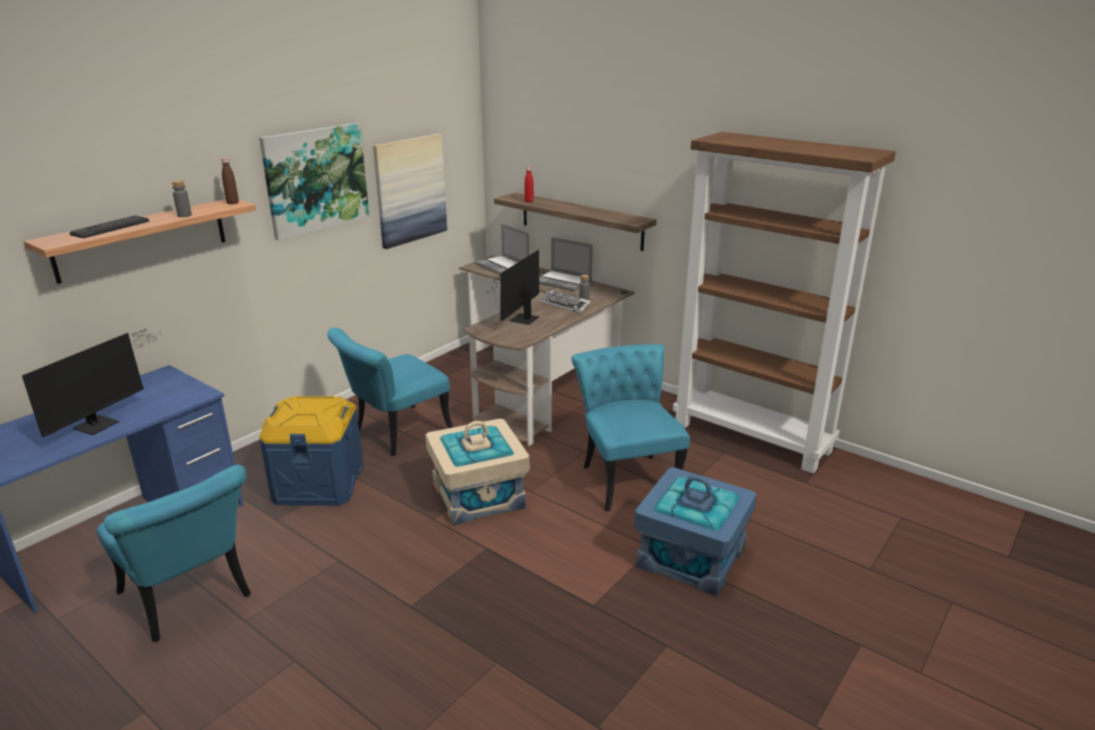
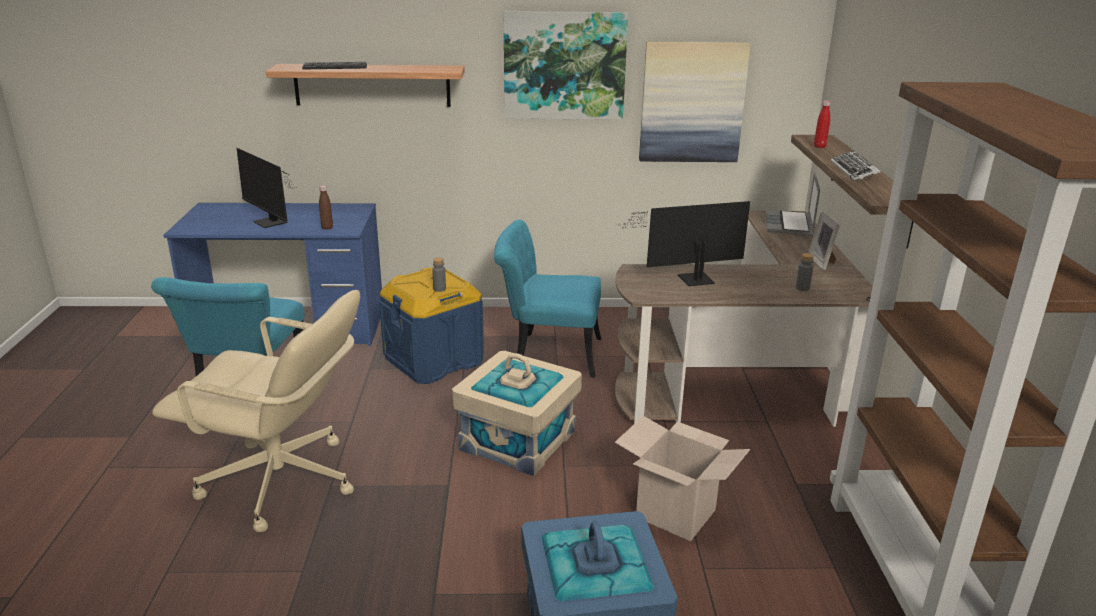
camera: 50 degrees right, 0 degrees up
(102, 423) = (271, 223): monitor -> monitor turned 60 degrees clockwise
(184, 215) = (395, 69): grey bottle -> grey bottle (439, 289)
(232, 203) = (450, 69): brown bottle -> brown bottle (327, 228)
(369, 633) = (280, 483): none -> beige office chair
(563, 282) = (823, 262): laptop -> picture frame
(565, 305) = (769, 284): keyboard -> keyboard (854, 171)
(627, 476) = (675, 513): turquoise chair -> cardboard box

